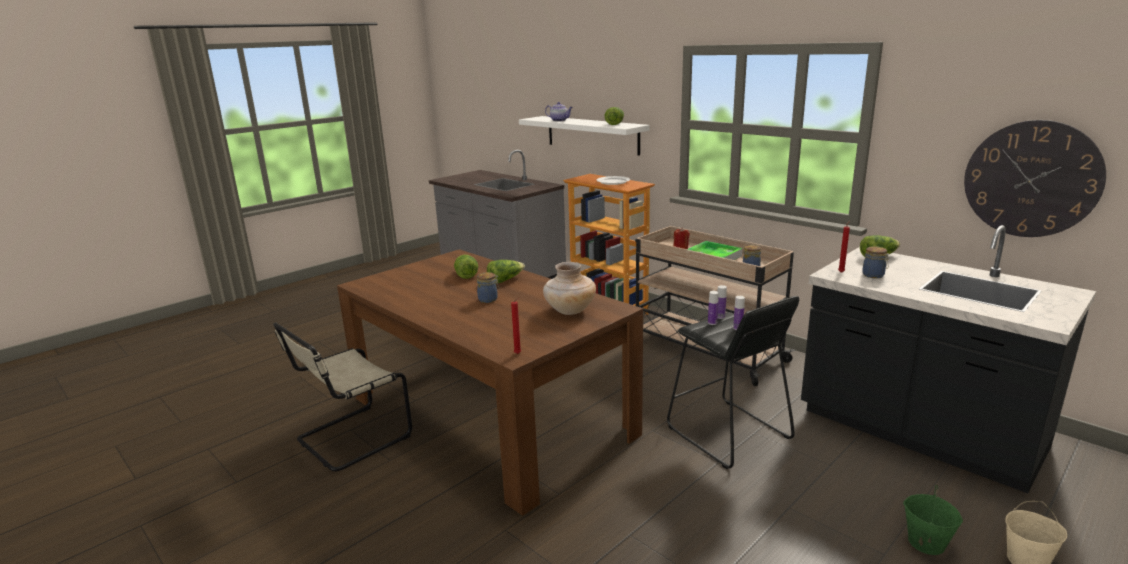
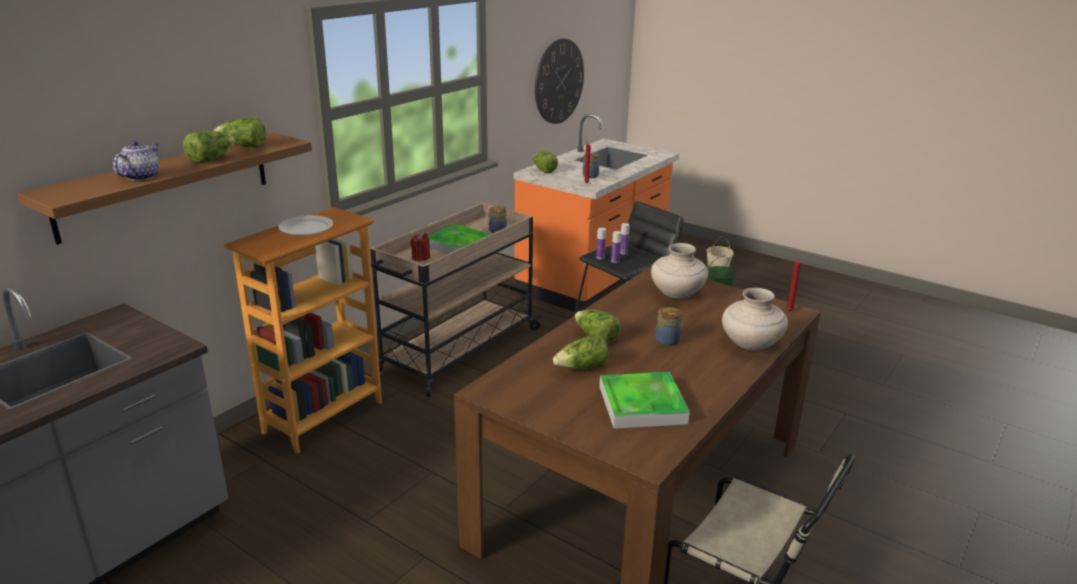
camera: 100 degrees left, 5 degrees up
(411, 286) = (642, 405): none -> tray
(464, 327) = (750, 345): none -> beige vase
(588, 123) = (211, 159): none -> lettuce
(592, 134) = (166, 185): white shelf -> brown shelf
(918, 432) = (594, 277): black counter -> orange counter

